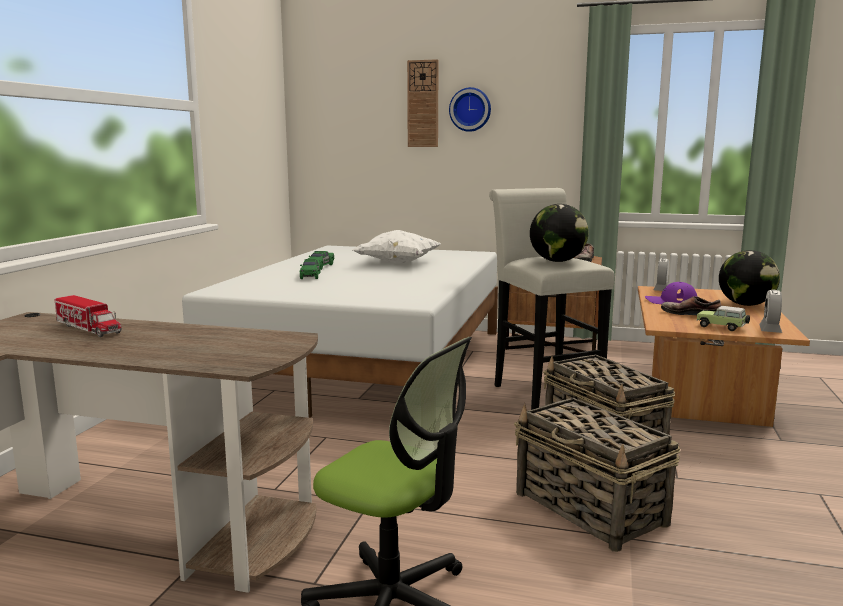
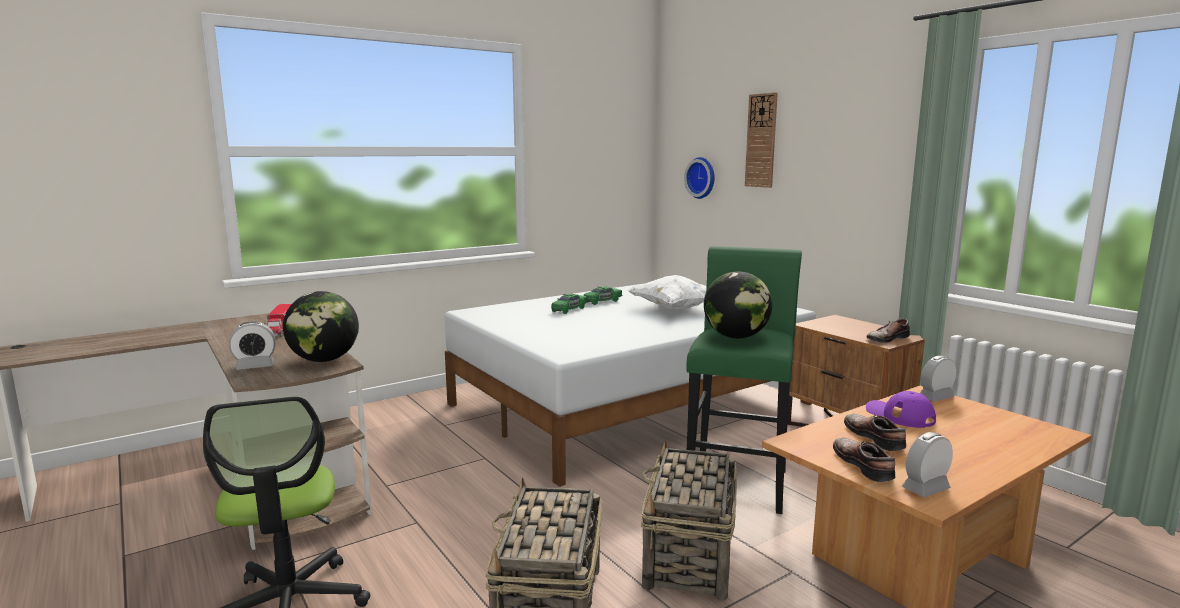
camera: 40 degrees right, 0 degrees up
(198, 358) = (255, 366): none -> alarm clock
(470, 109) = (804, 147): wall clock -> wall clock (702, 177)
(542, 390) = (738, 480): white stool -> green stool
(722, 327) = (865, 465): toy car -> shoe
(745, 304) = (1000, 446): globe -> globe (324, 360)

